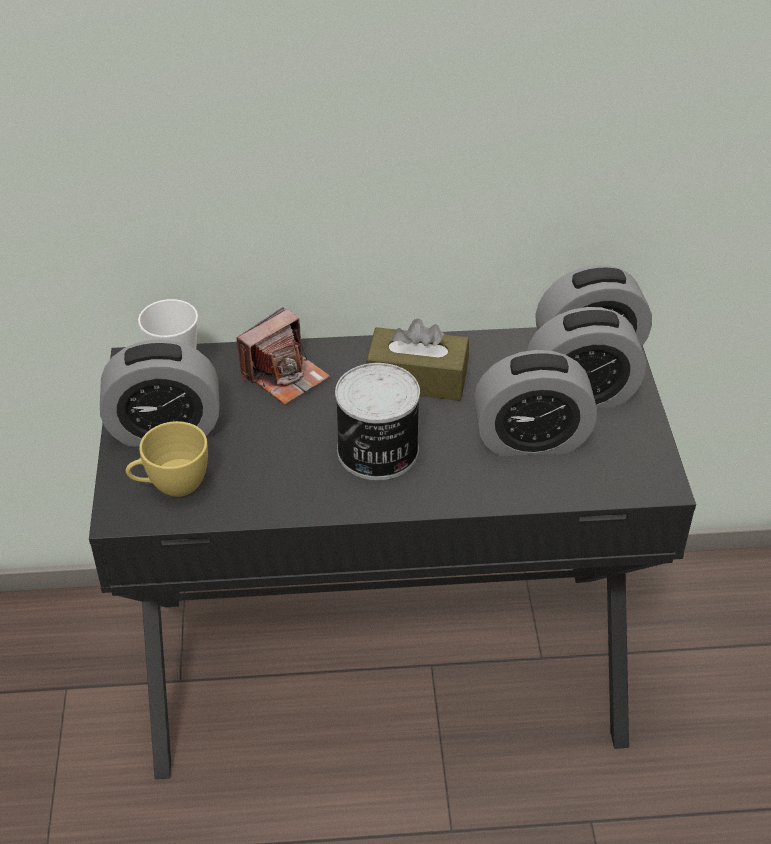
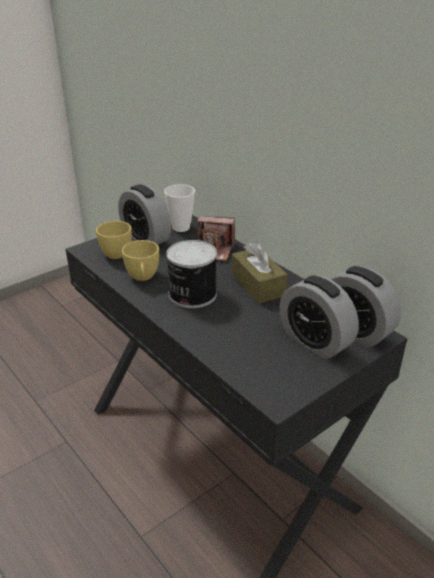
camera: 55 degrees right, 10 degrees down
(283, 483) = (143, 278): none -> yellow cup
(531, 440) = (256, 338): alarm clock -> none

